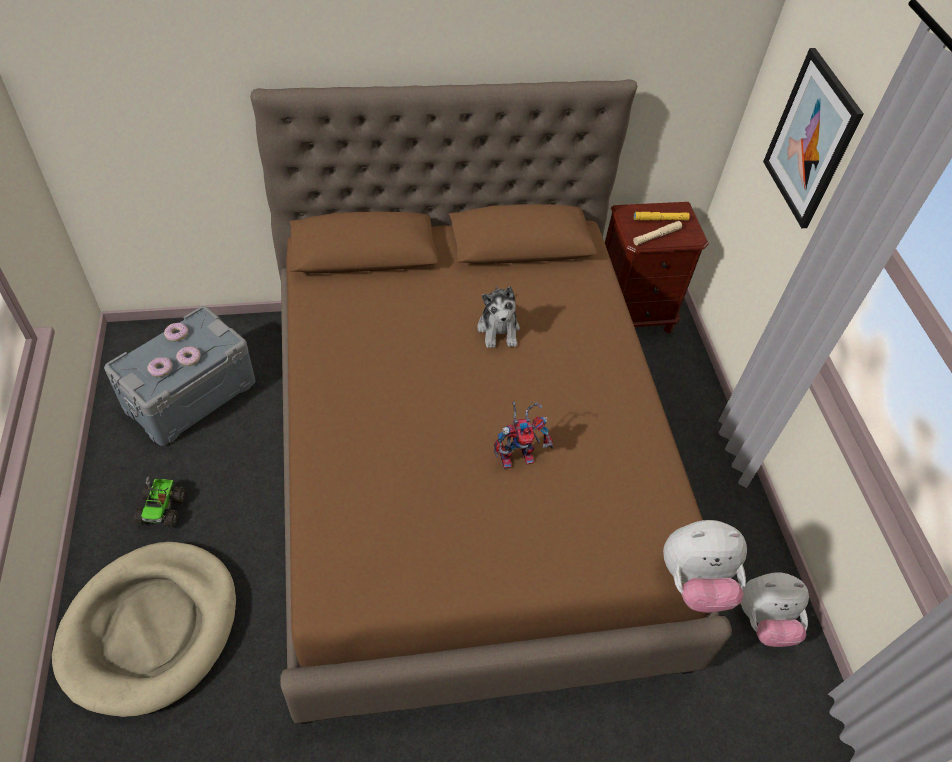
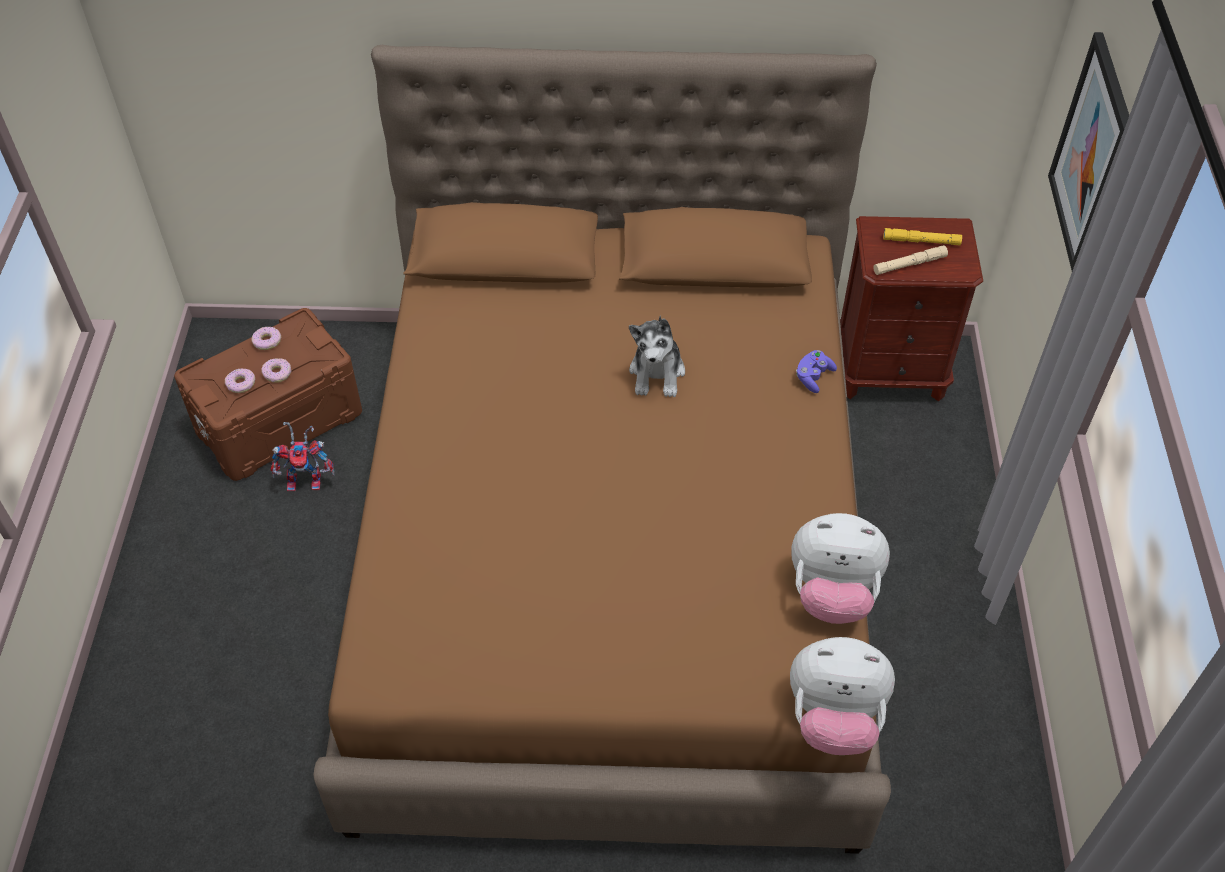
camera: 15 degrees right, 0 degrees up
(151, 629) = (188, 700): beige dog bed -> none
(162, 508) = (223, 558): toy truck -> none
(189, 394) = (278, 420): grey storage box -> brown storage box
(518, 455) = (645, 534): toy robot -> toy robot (308, 480)
(613, 322) = (813, 377): none -> purple game controller
(764, 621) = (976, 803): plush toy -> plush toy (832, 593)

